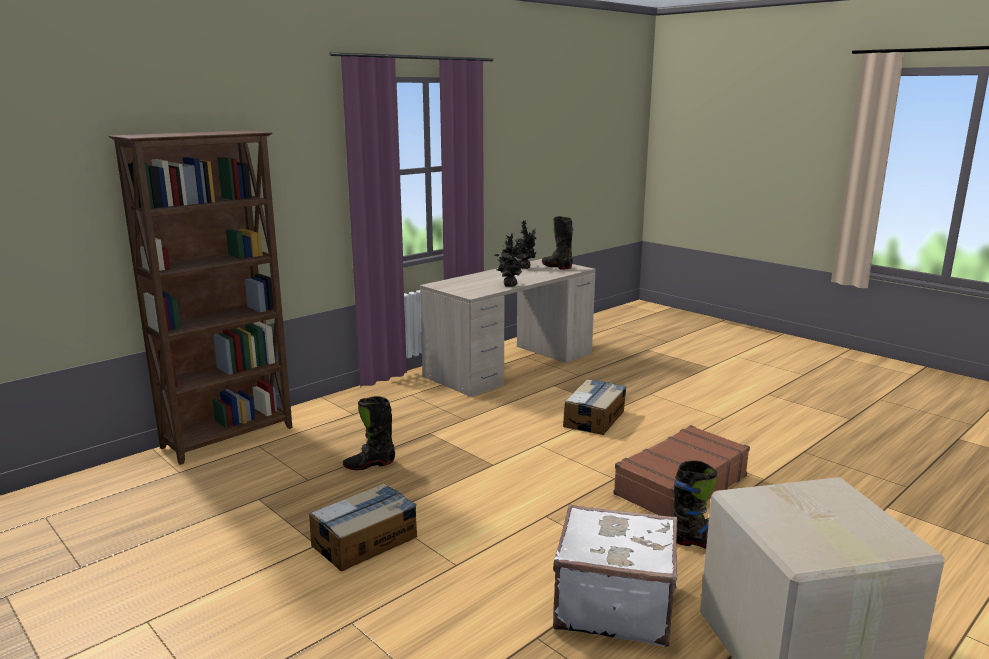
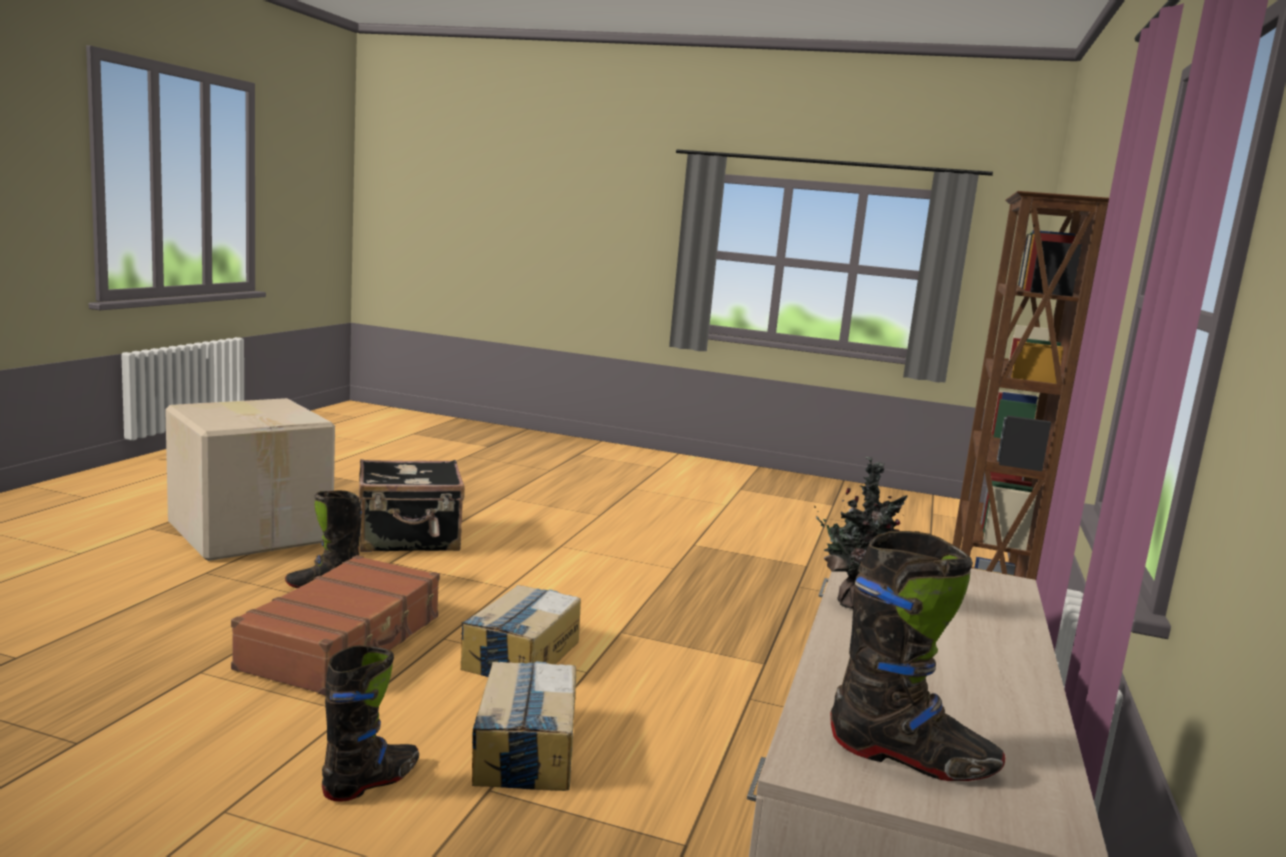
camera: 150 degrees right, 5 degrees down
(365, 541) = (658, 551): cardboard box -> cardboard box (520, 655)
(369, 464) = (766, 609): black boot -> black boot (372, 782)
(524, 267) = (1001, 726): potted plant -> none
(613, 605) = (409, 539): white suitcase -> black suitcase

